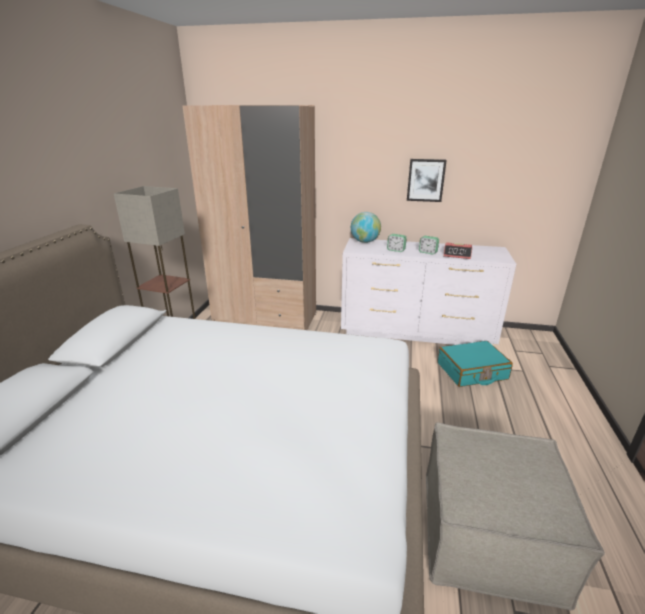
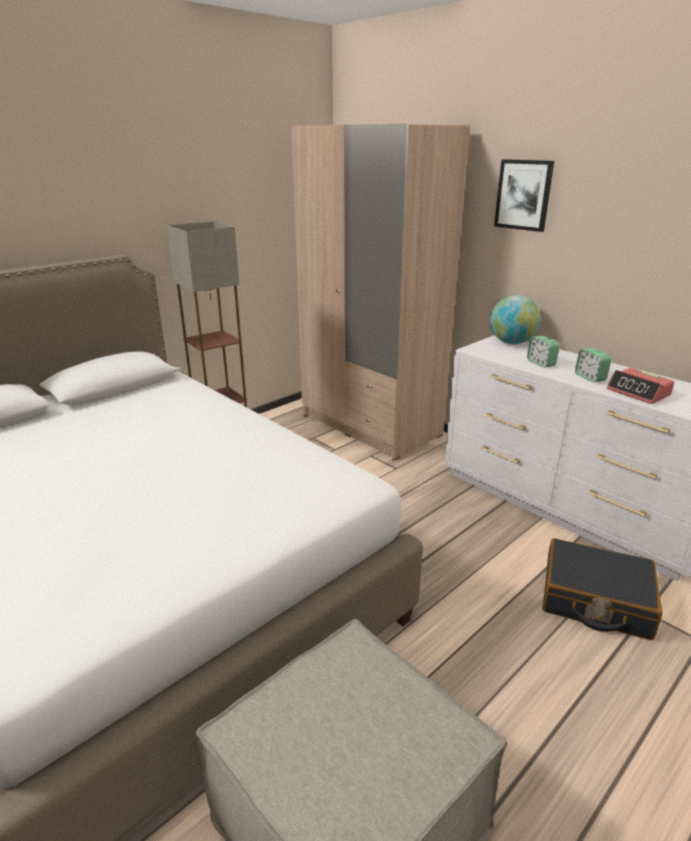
camera: 35 degrees right, 0 degrees up
(425, 180) = (627, 255): picture -> picture (523, 195)
(472, 371) = (595, 600): turquoise suitcase -> black suitcase

